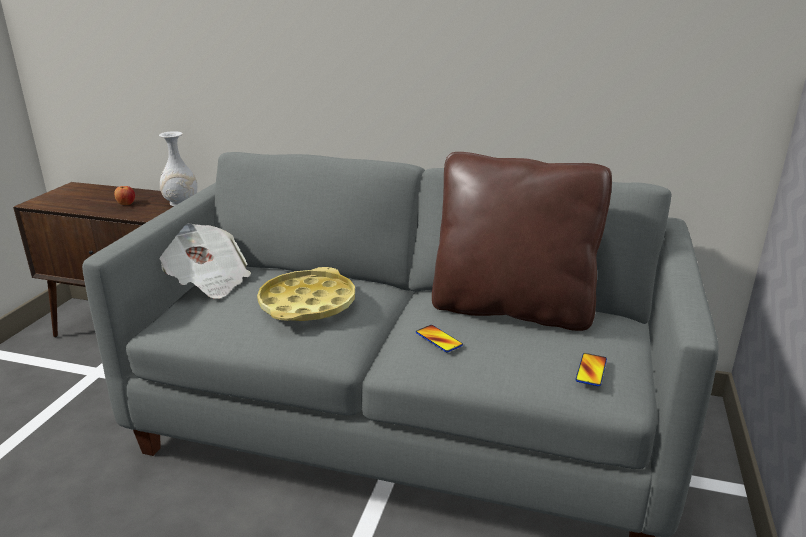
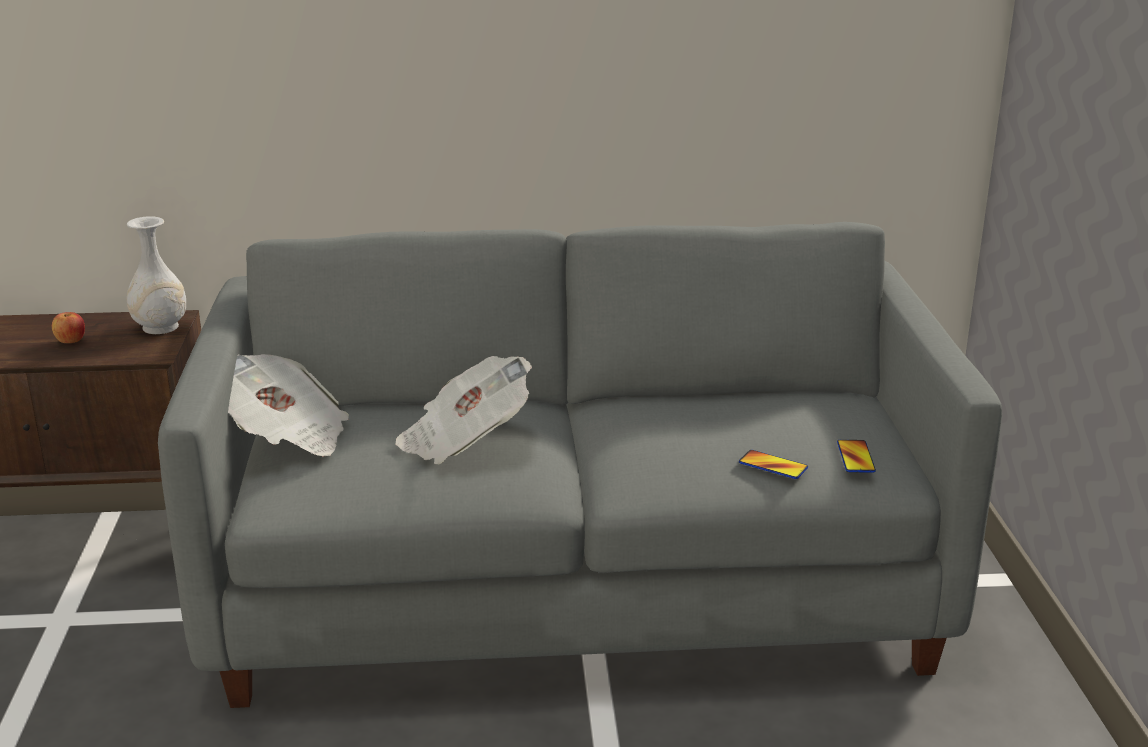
camera: 20 degrees left, 0 degrees up
(307, 304) = (464, 441): yellow tray -> newspaper
(438, 339) = (662, 455): phone -> phone (773, 466)
(512, 308) = (721, 404): brown pillow -> none

